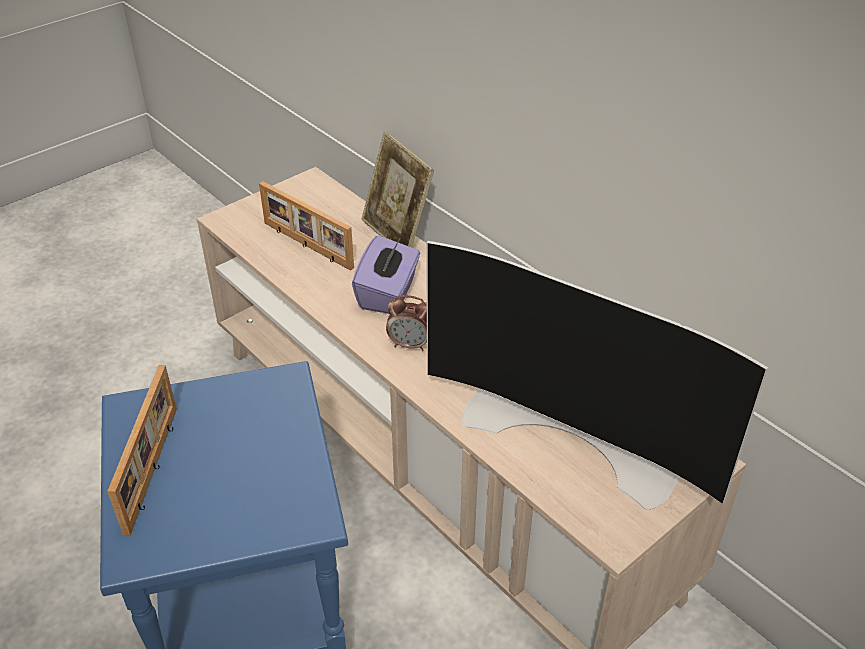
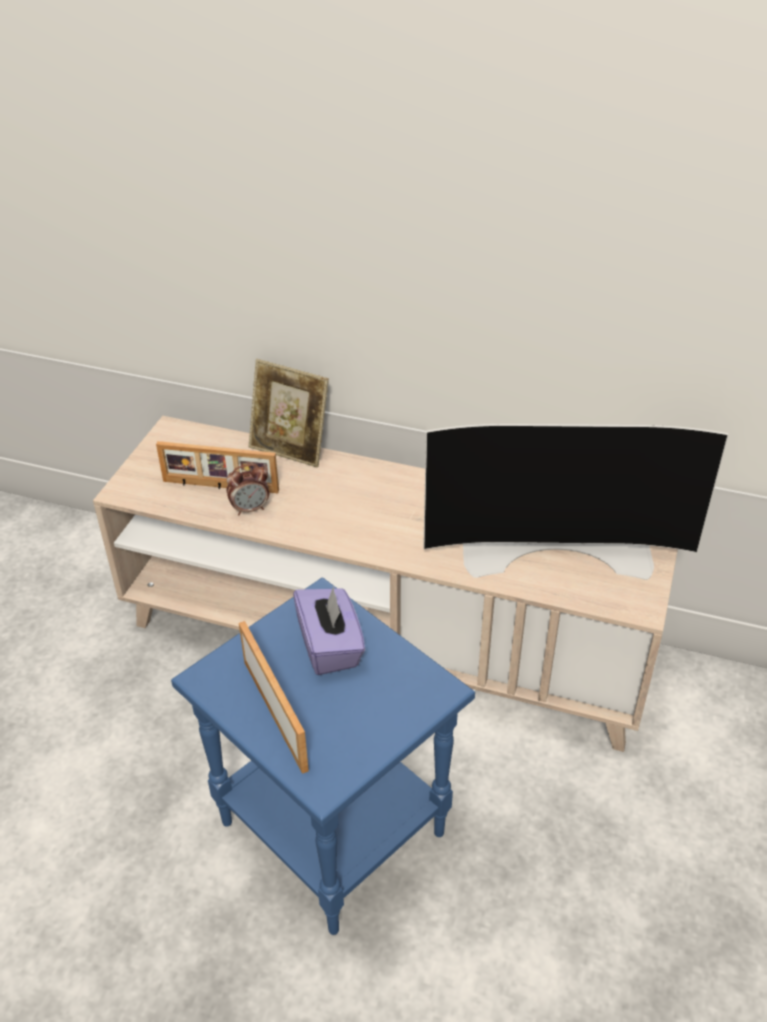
camera: 30 degrees left, 0 degrees up
(388, 294) = (327, 500): purple tissue box -> purple tissue box (330, 646)
(410, 345) = (381, 533): alarm clock -> alarm clock (250, 509)

